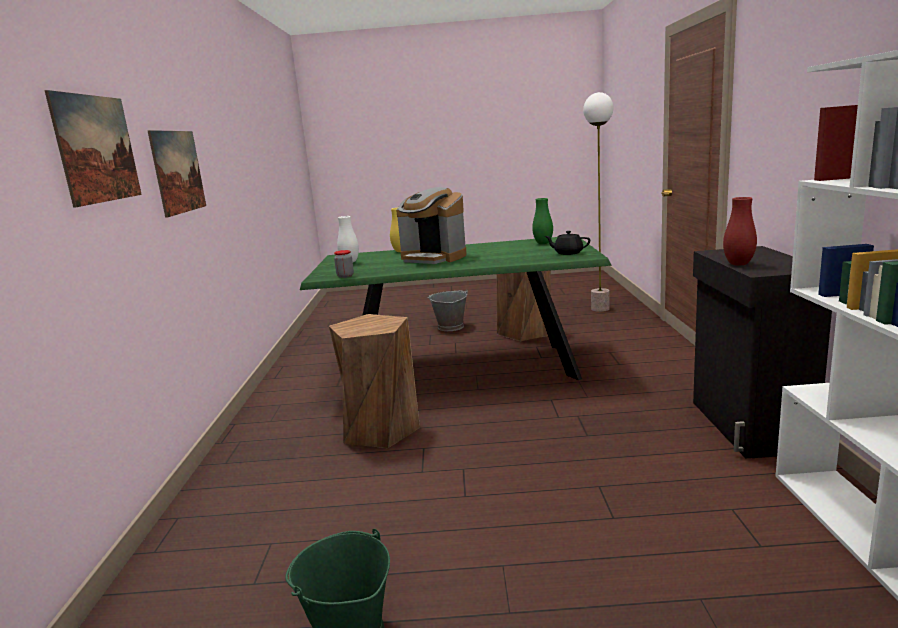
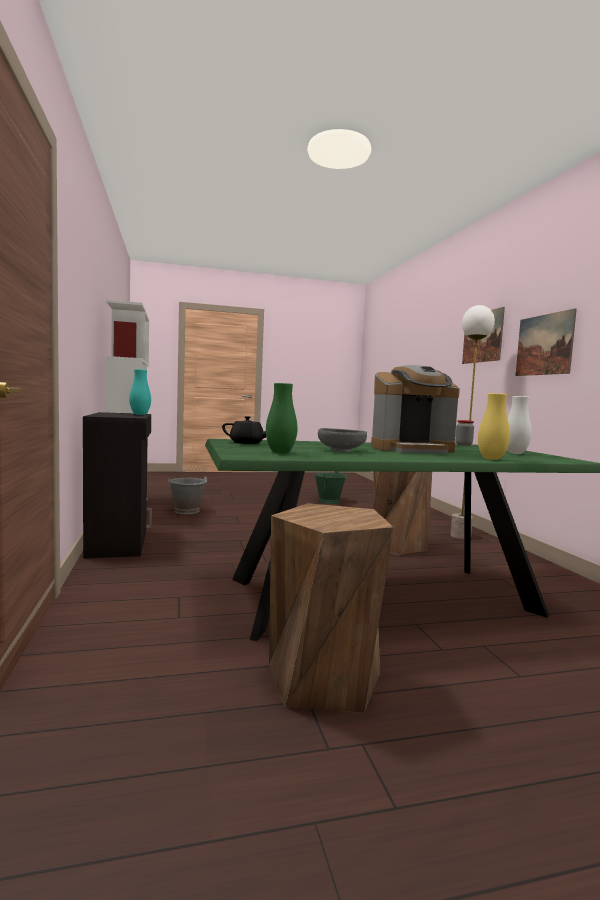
camera: 165 degrees right, 10 degrees down
(433, 258) = (412, 449): coffee machine -> coffee machine turned 150 degrees clockwise
(450, 327) = (512, 708): grey bucket -> grey bucket (187, 511)
(496, 250) = (341, 450): none -> grey bowl
(600, 309) = (96, 818): floor lamp -> floor lamp (460, 536)
(738, 264) = (140, 414): red vase -> turquoise vase

